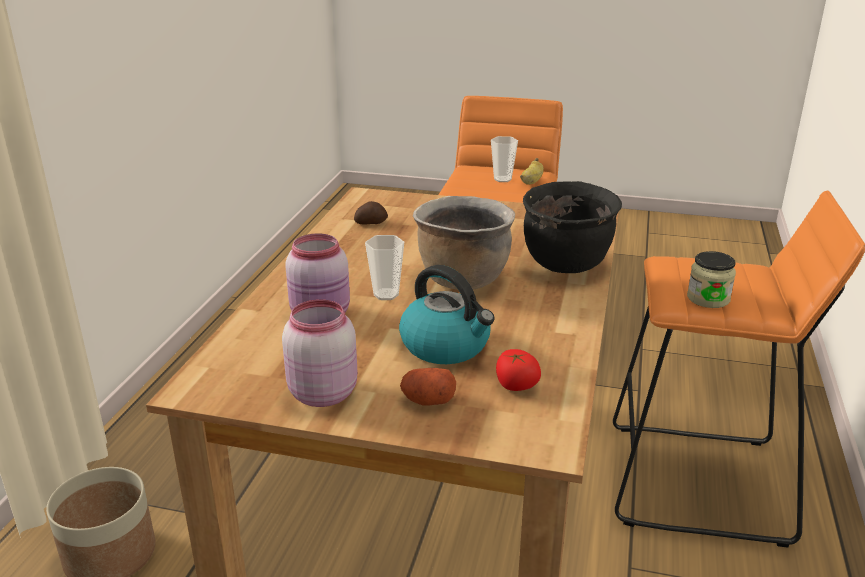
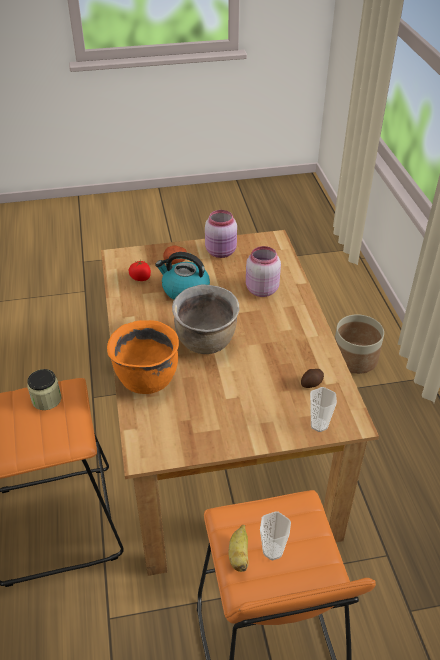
camera: 155 degrees right, 15 degrees up
(386, 294) = (241, 314): cup -> cup (319, 425)
(566, 264) = (146, 378): black cooking pot -> orange cooking pot

